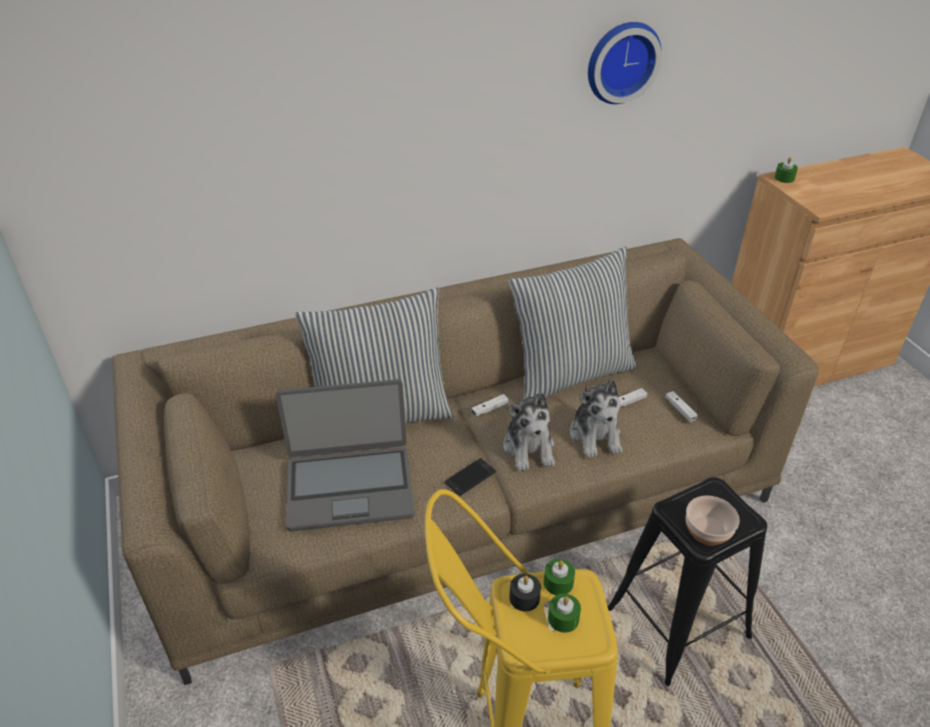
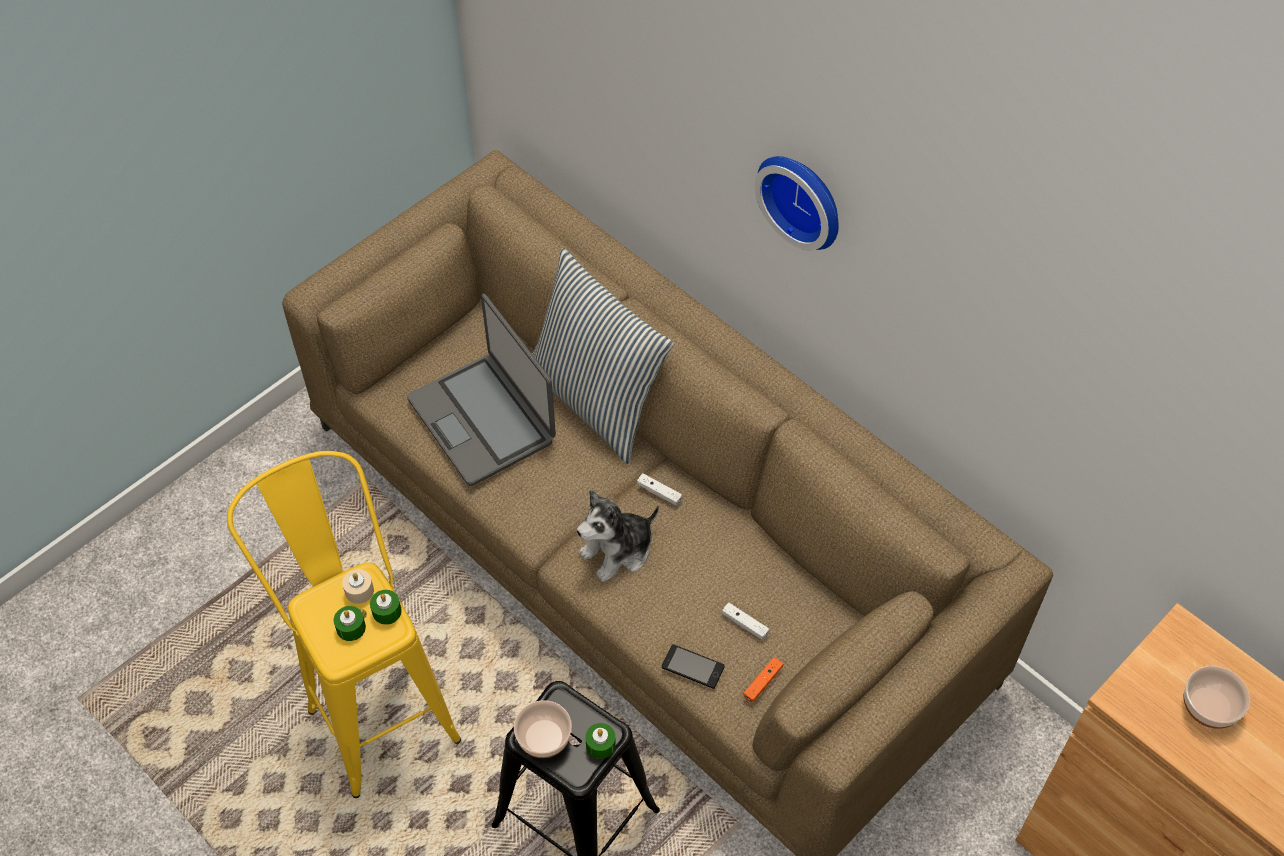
camera: 65 degrees right, 15 degrees up
(470, 477) = (547, 513): phone -> phone (693, 667)
(524, 598) = (359, 591): black candle -> beige candle
(570, 373) = (766, 550): pillow -> none
(595, 435) = (670, 607): plush toy -> none
(621, 61) = (1004, 309): wall clock -> wall clock (803, 198)
(680, 409) = (762, 682): white game controller -> orange game controller
(784, 178) = (1186, 637): green candle -> green candle (600, 745)
(833, 185) = (1208, 706): none -> bowl

